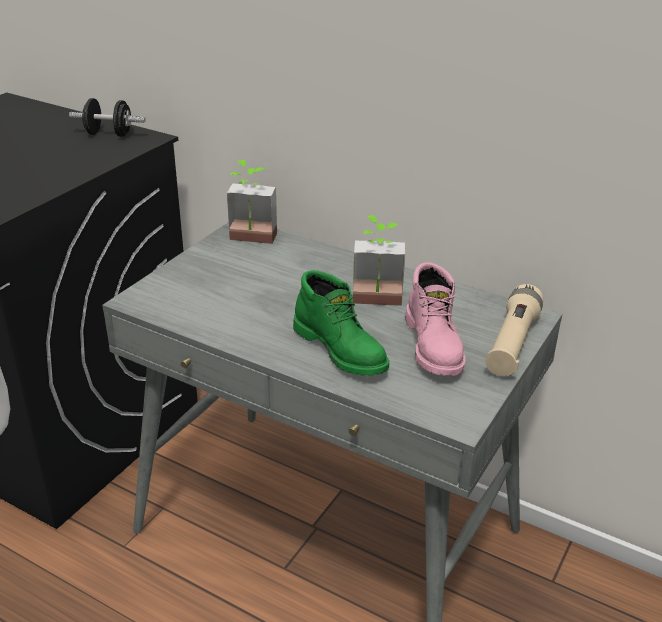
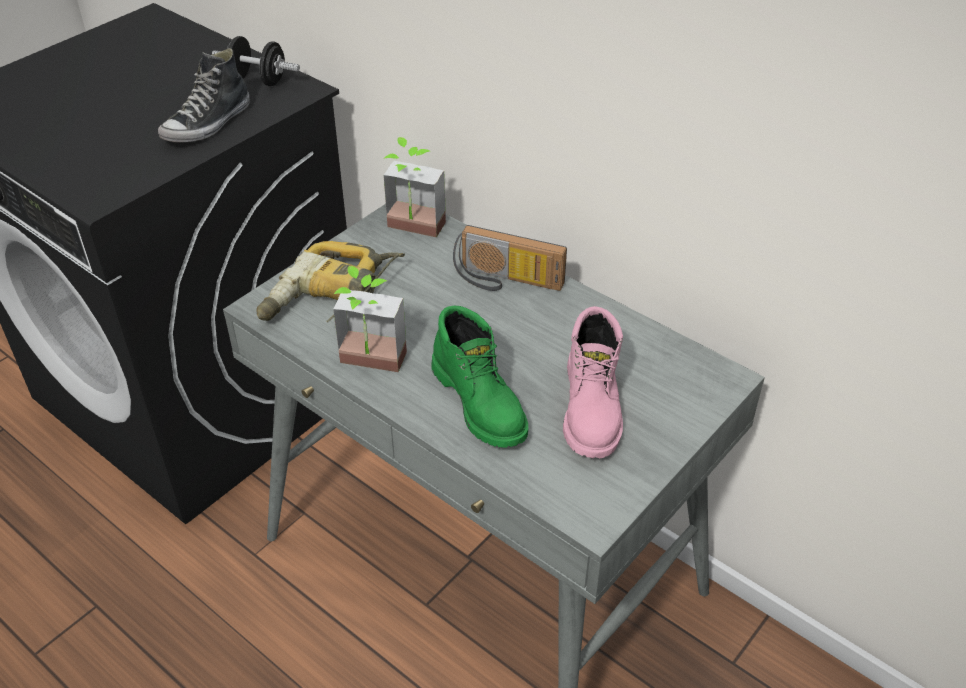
camera: 10 degrees right, 10 degrees up
(74, 163) = (208, 124): none -> shoe
(194, 289) = (331, 297): none -> power drill
(337, 268) = (505, 281): none -> radio
(377, 303) = (540, 339): potted plant -> potted plant (369, 366)
(512, 343) = (688, 414): beige flashlight -> none

